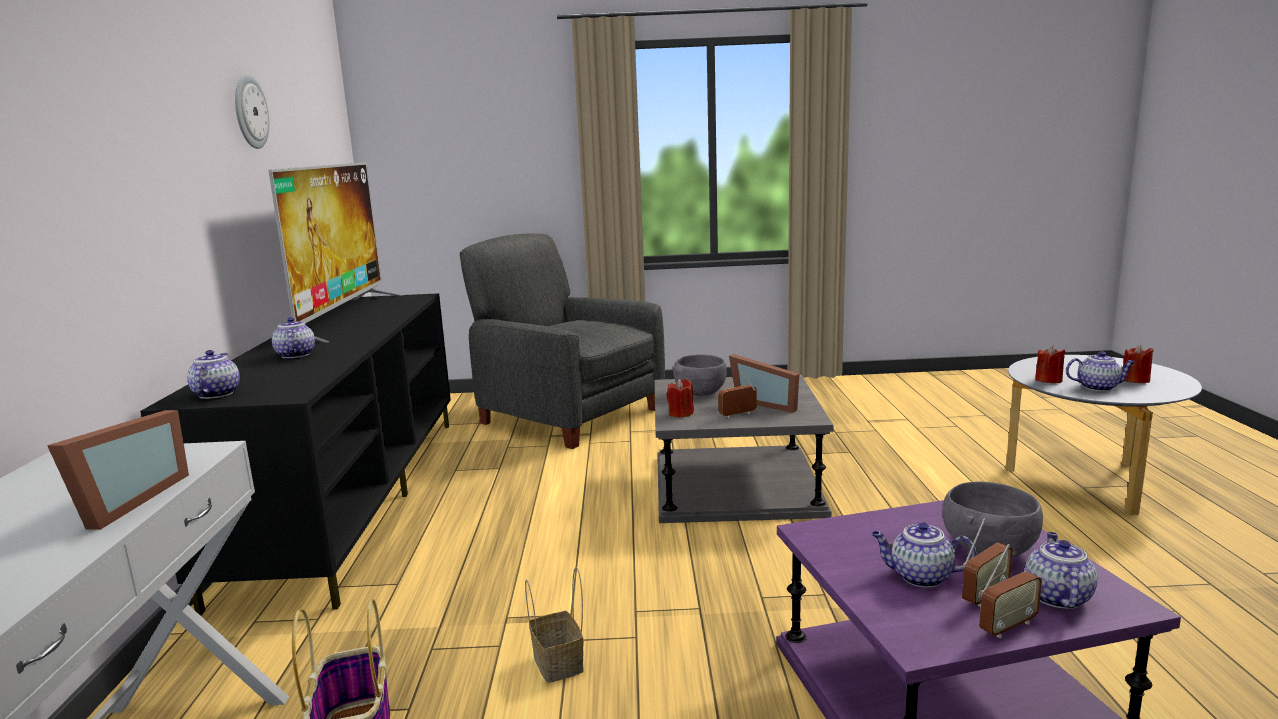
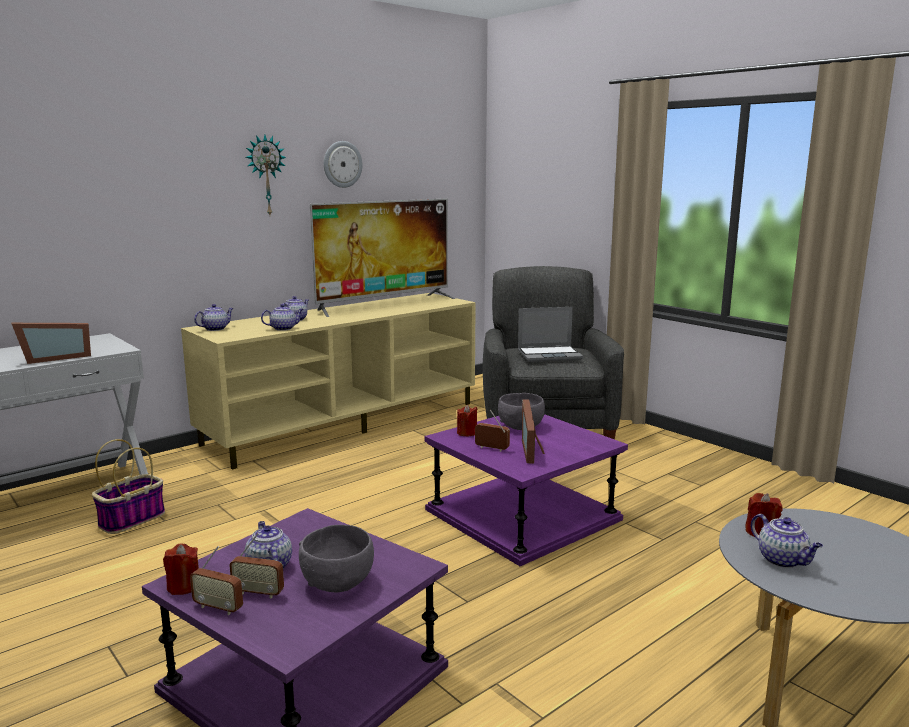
camera: 50 degrees right, 0 degrees up
(183, 126) = (265, 175): none -> wall clock
(353, 497) = (345, 423): black tv stand -> beige tv stand
(560, 664) = (232, 540): basket -> none
(585, 329) = (550, 355): none -> laptop
(735, 485) = (522, 515): grey side table -> purple side table
(1056, 596) = (278, 619): teapot -> teapot (284, 328)
(1135, 380) = (855, 577): red candle -> red candle (183, 586)

